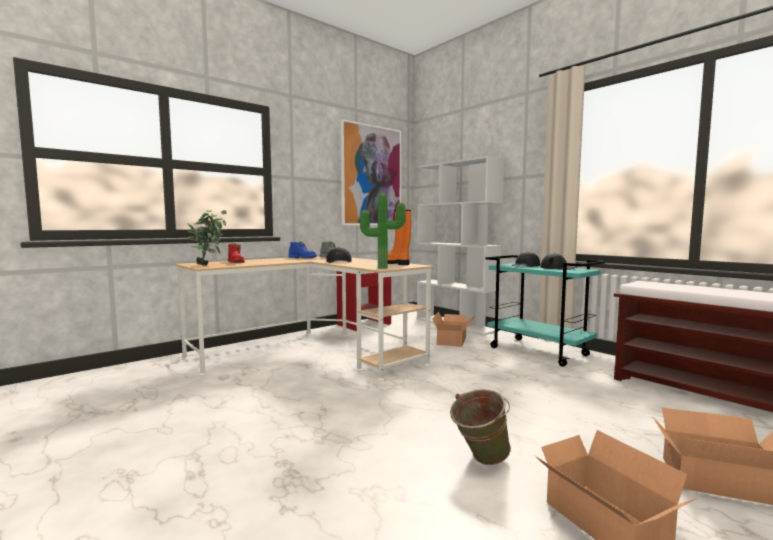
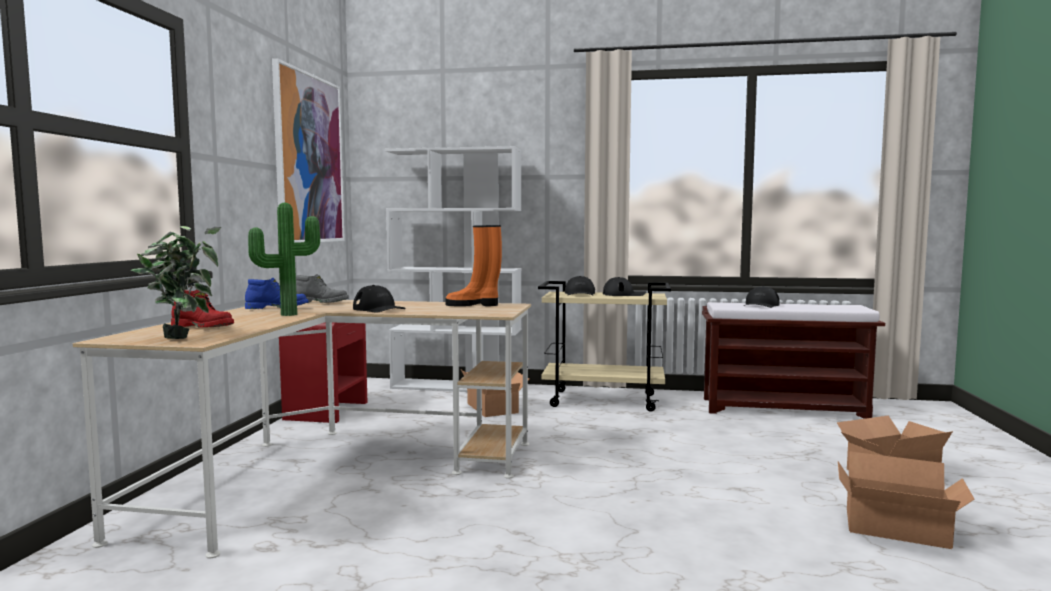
camera: 40 degrees left, 0 degrees up
(382, 268) = (494, 312): potted plant -> potted plant (287, 314)
(479, 460) = (754, 521): green bucket -> none
(539, 351) = (604, 400): turquoise cart -> beige cart
(683, 286) = (760, 305): none -> black cap

